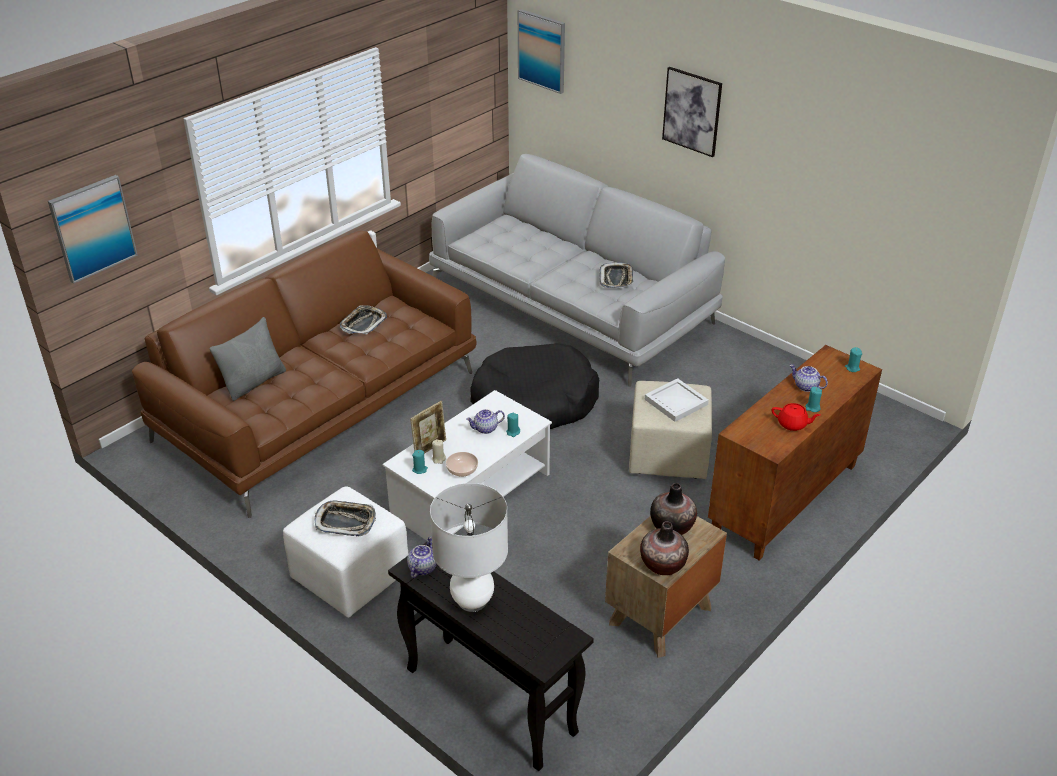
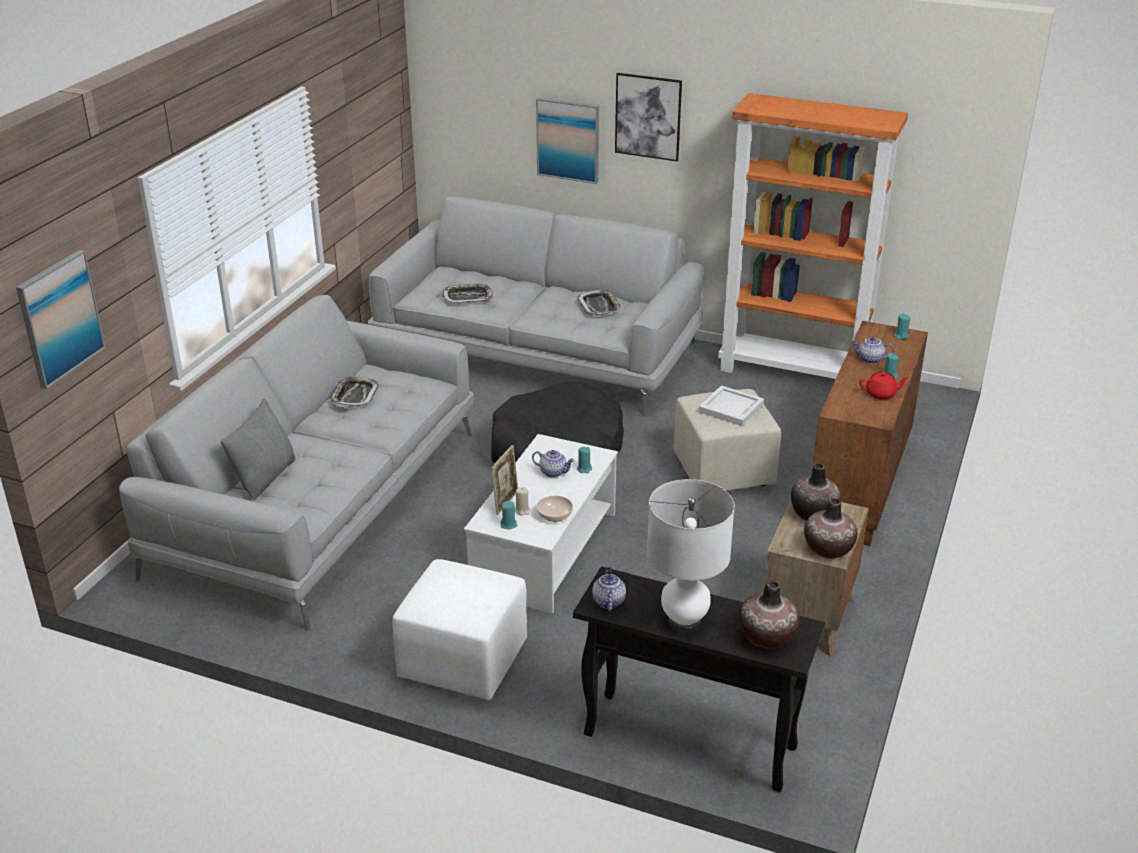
camera: 20 degrees left, 5 degrees down
(320, 405) = (320, 501): brown sofa -> grey sofa
(345, 521) = (462, 591): tray -> tray (467, 297)
(485, 429) = (553, 472): teapot -> teapot turned 120 degrees counterclockwise
(532, 638) = (766, 637): none -> vase
(542, 51) = (455, 80): picture -> picture (568, 140)
(791, 372) = (794, 372): none -> orange bookcase

